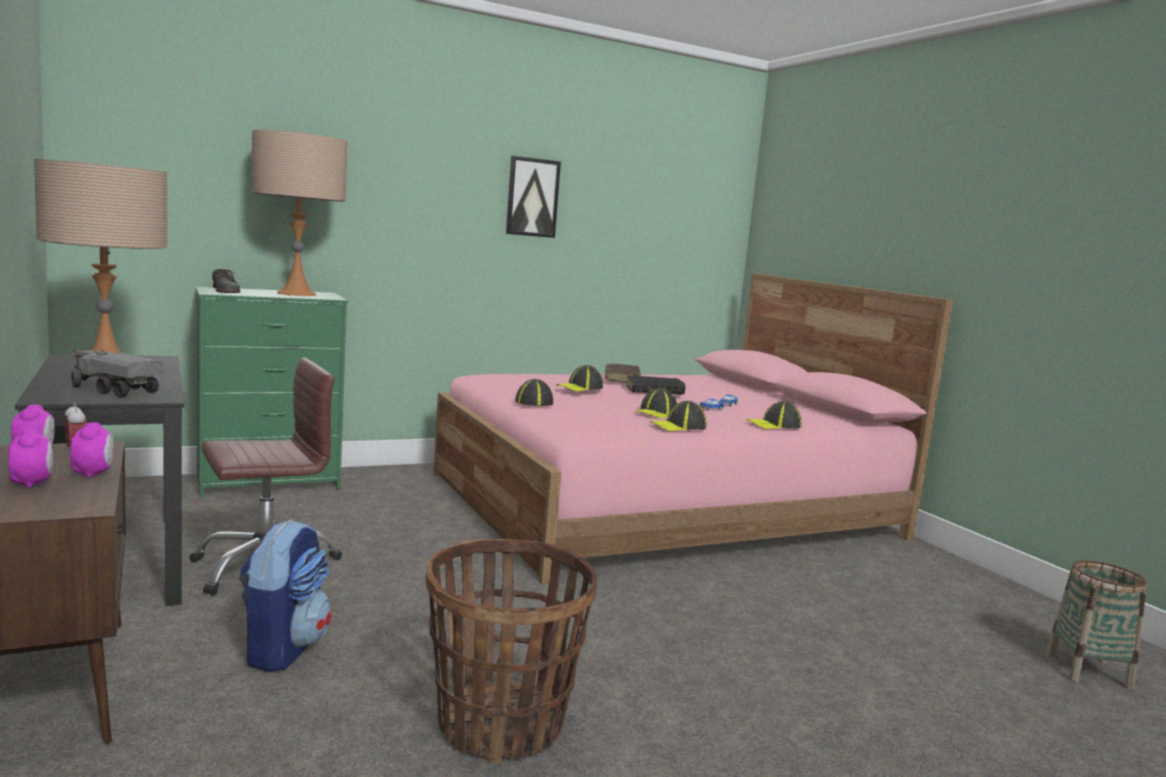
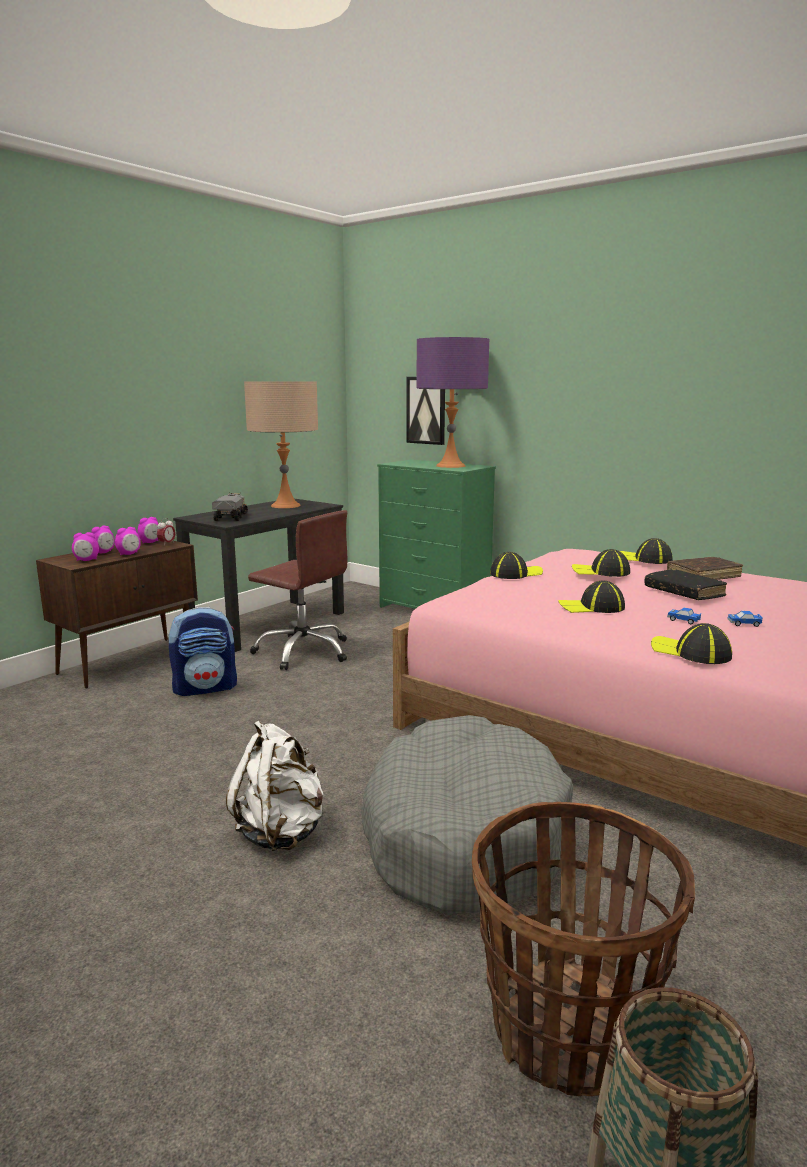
camera: 65 degrees right, 5 degrees up
(66, 498) = (86, 560): none -> alarm clock
(226, 290) = (410, 462): grey shoe -> none
(296, 294) = (450, 466): beige table lamp -> purple table lamp
(501, 725) = (160, 769): basket -> basket (568, 1031)
(532, 197) = (682, 365): picture -> picture (426, 410)
(678, 426) = (555, 621): cap -> cap (644, 559)
(701, 685) = (281, 832): none -> white backpack
(755, 615) = (463, 835): none -> grey dog bed

